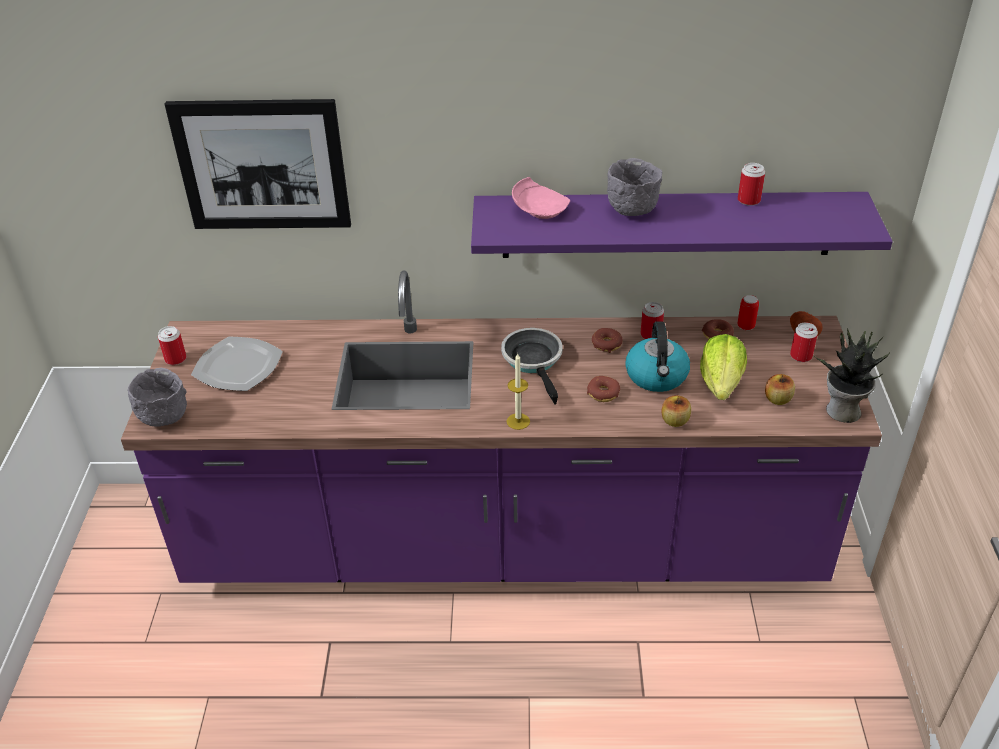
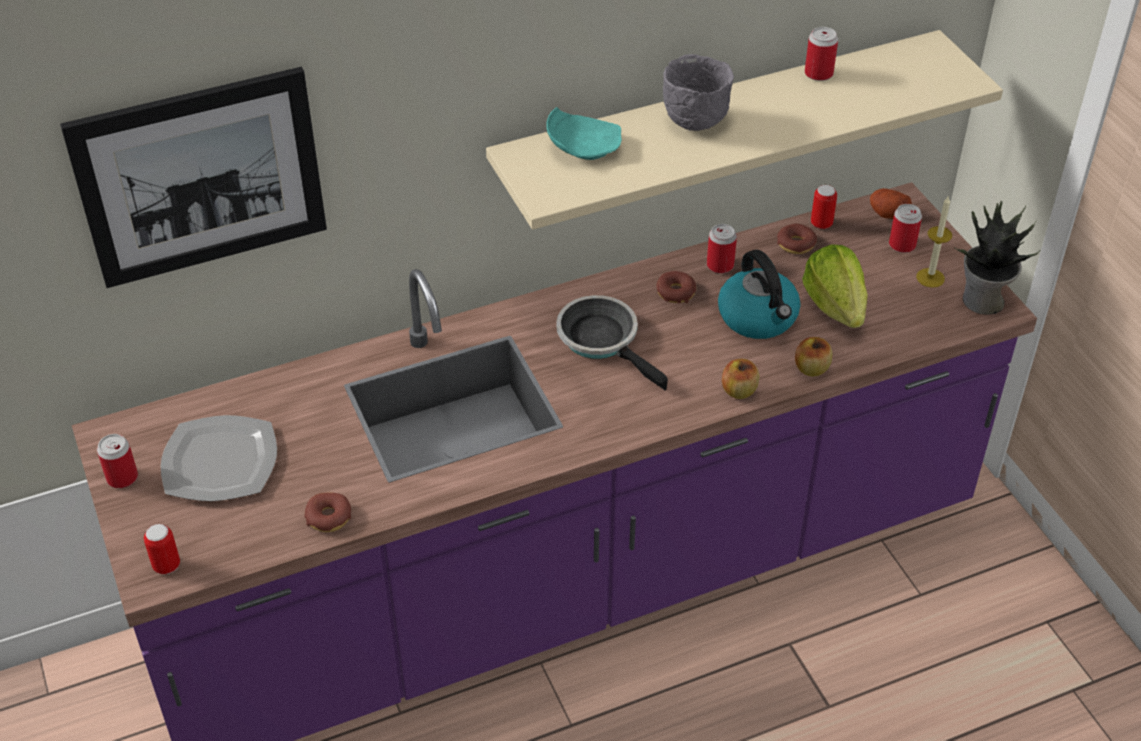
camera: 25 degrees left, 5 degrees up
(164, 418) = (166, 565): grey bowl -> can
(518, 421) = (632, 425): candle -> candle (930, 278)
(539, 209) = (582, 147): pink plate -> turquoise plate
(603, 393) = (710, 358): donut -> donut (329, 517)
(667, 224) = (719, 124): purple shelf -> beige shelf
(777, 399) = (907, 307): apple -> apple (739, 391)

